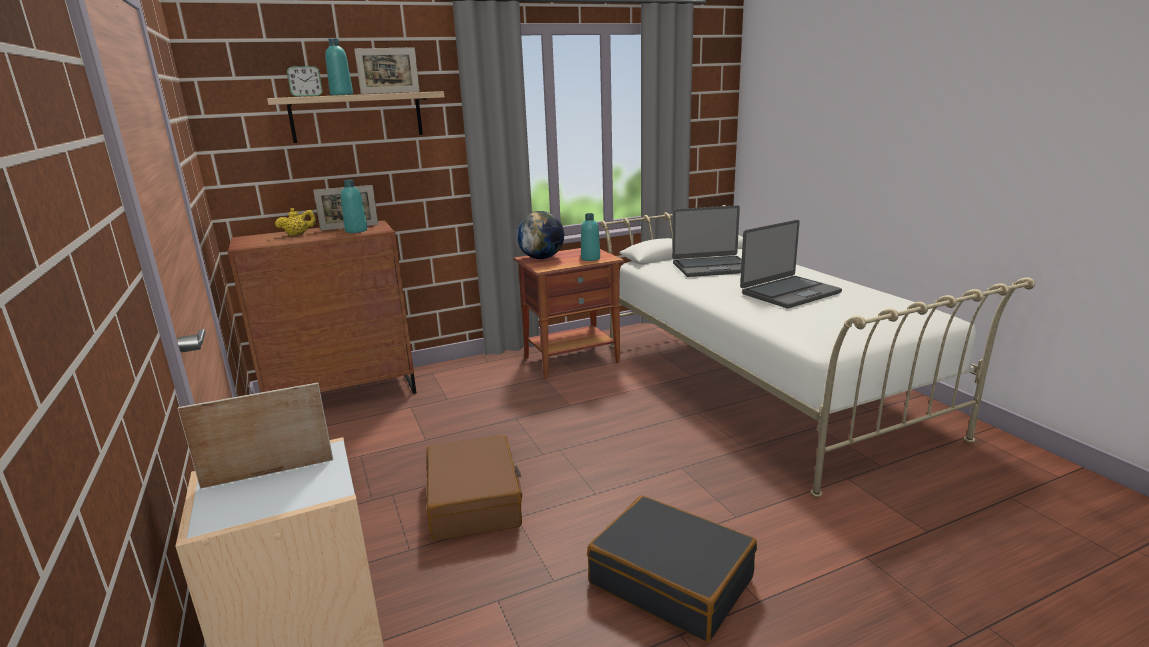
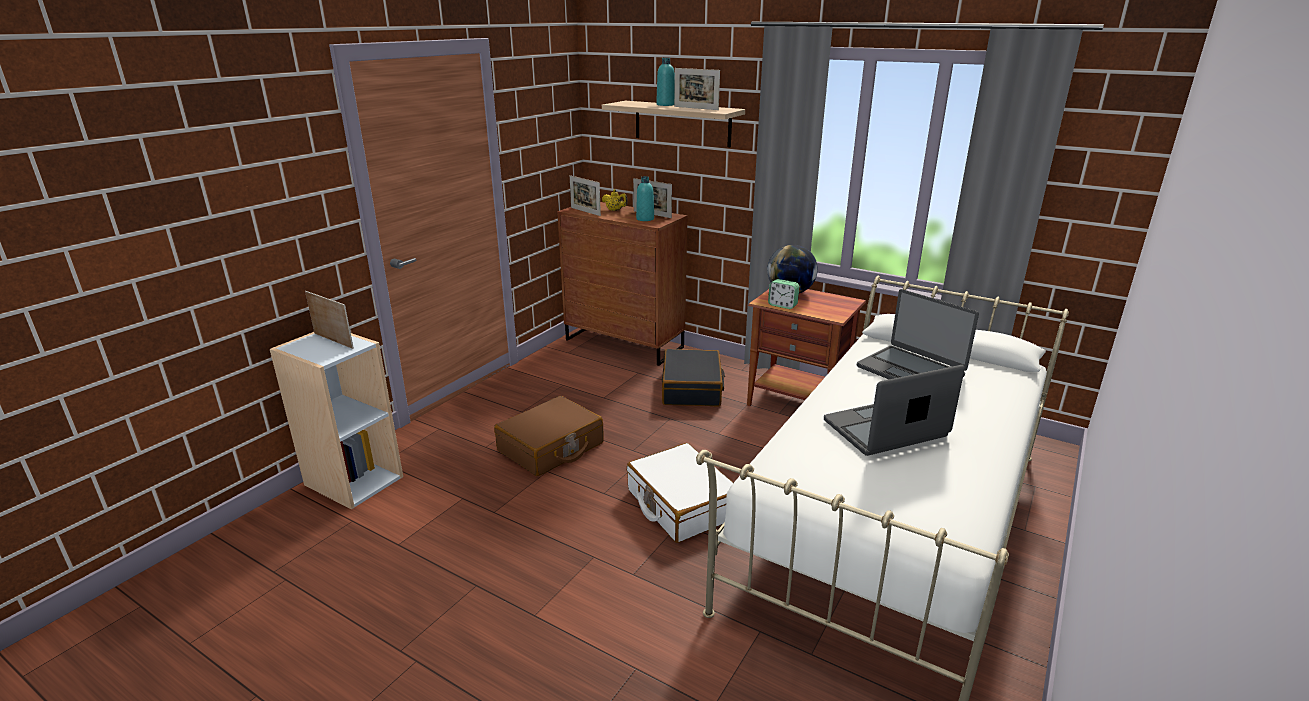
camera: 55 degrees right, 5 degrees up
(267, 243) = (585, 211): none -> picture frame
(307, 96) = (643, 103): alarm clock -> alarm clock (782, 305)
(590, 258) = (821, 310): turquoise bottle -> none
(656, 457) = (681, 504): none -> white suitcase
(671, 580) = (528, 564): black suitcase -> black suitcase (692, 388)
(789, 293) = (886, 430): laptop -> laptop turned 135 degrees clockwise

